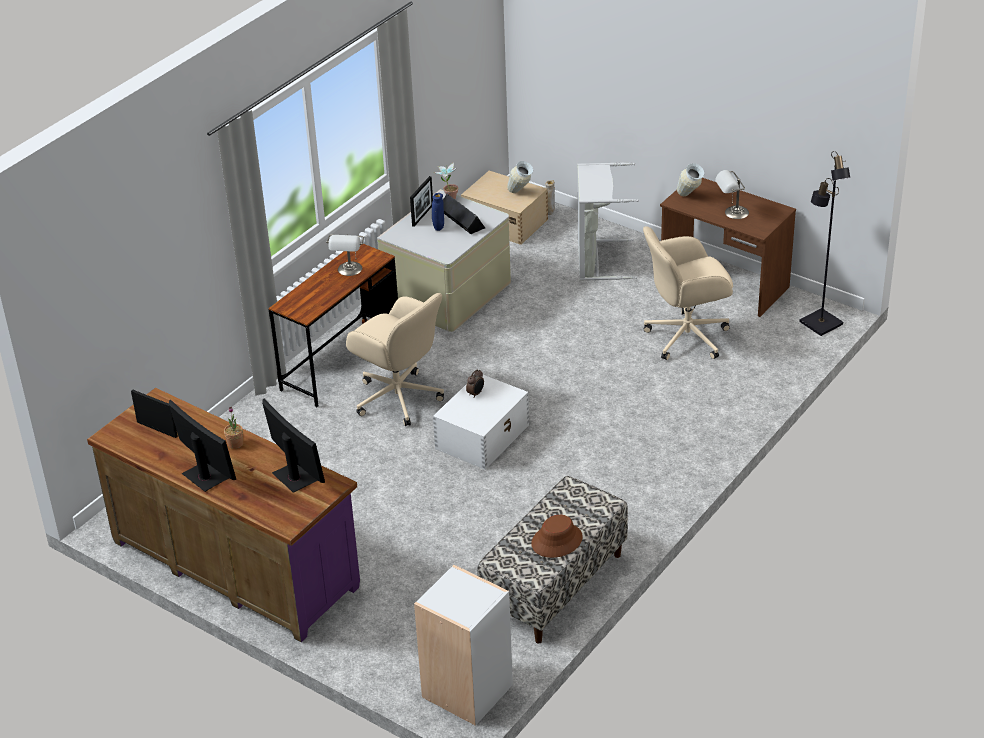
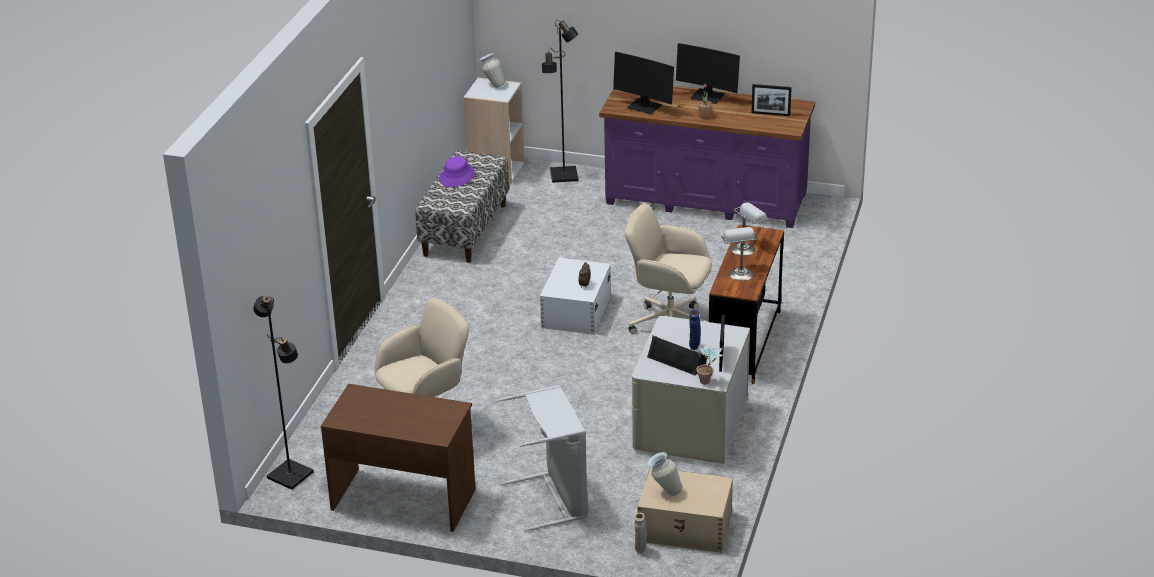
camera: 160 degrees right, 5 degrees down
(382, 656) = (564, 175): none -> black floor lamp
(556, 541) = (457, 176): brown hat -> purple hat
(689, 198) = (441, 415): vase -> vase (492, 85)
(732, 213) = (389, 406): white table lamp -> white table lamp (746, 247)

